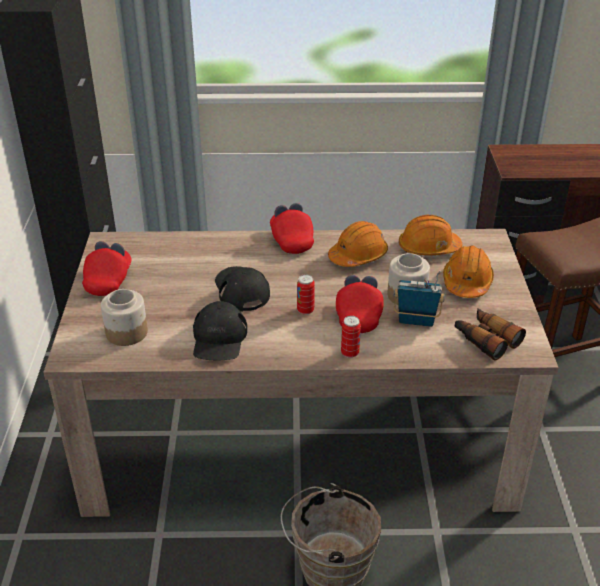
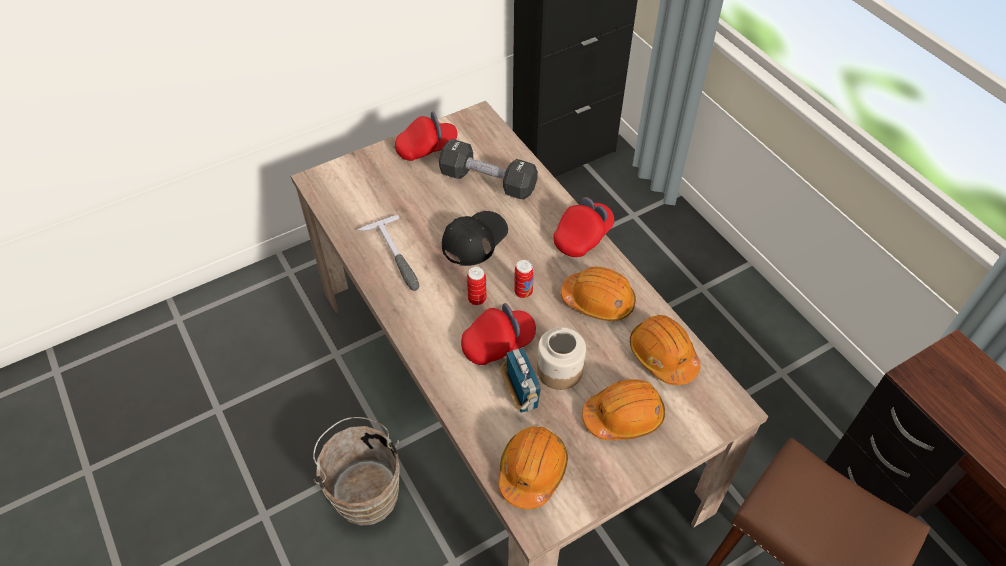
camera: 60 degrees right, 15 degrees up
(126, 333) = (365, 196): jar -> none
(186, 262) = (488, 182): none -> black dumbbell
(219, 338) = (396, 258): black cap -> hammer
(350, 353) = (435, 361): can -> can (523, 292)
(485, 339) = (532, 470): binoculars -> orange hard hat

